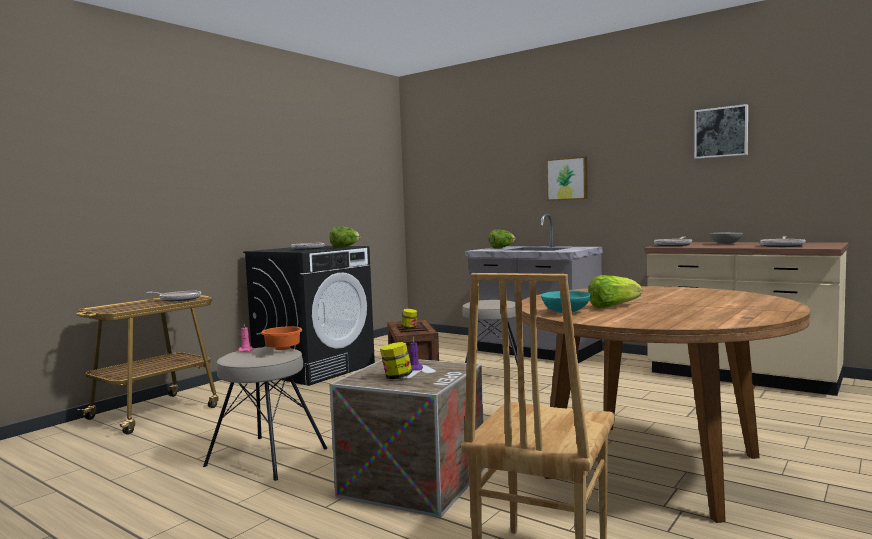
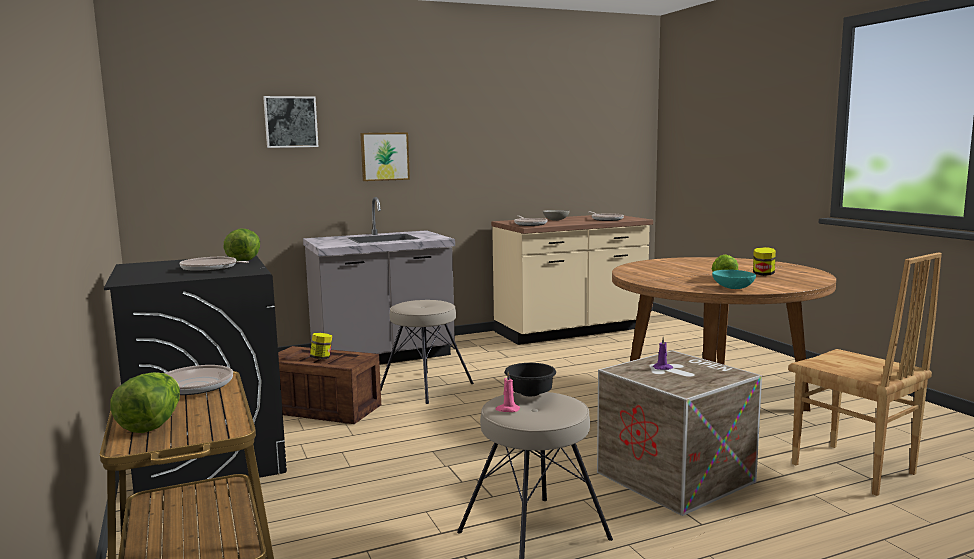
camera: 60 degrees left, 5 degrees up
(282, 349) = (532, 394): orange bowl -> black bowl
(396, 377) = (690, 377): jar -> jar (763, 274)
(501, 248) = (331, 241): lettuce -> lettuce (152, 424)
(721, 132) = (528, 120): picture -> picture (290, 122)

